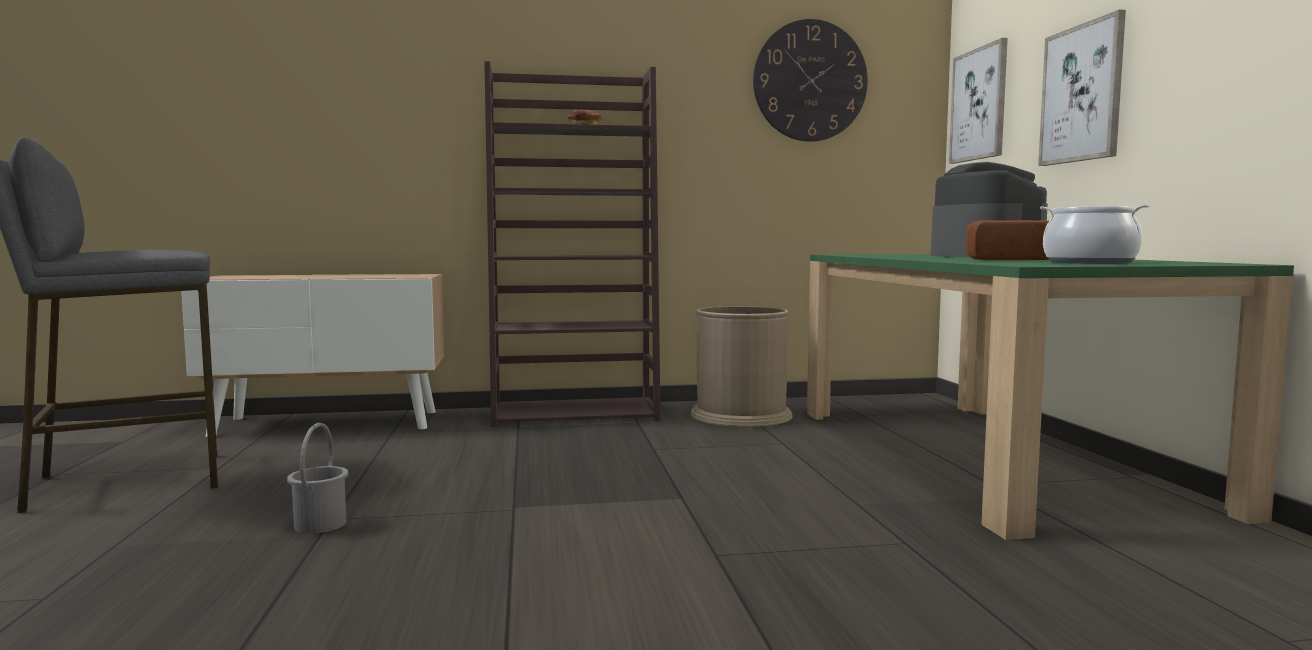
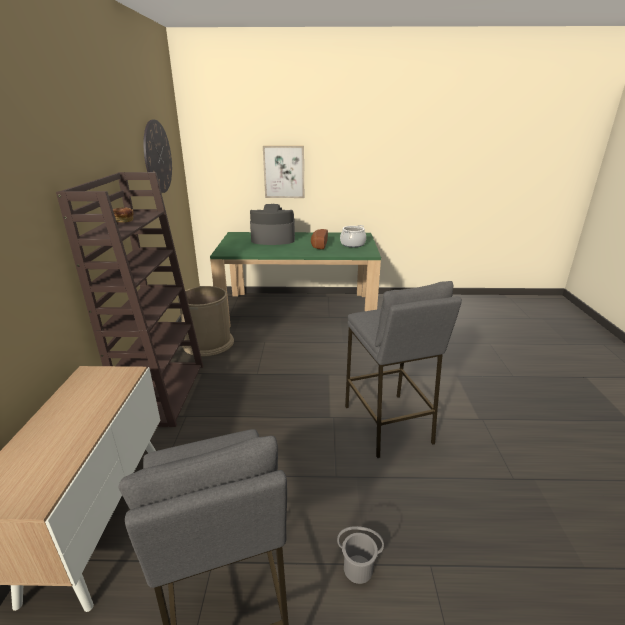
camera: 80 degrees left, 20 degrees up
(319, 525) = (343, 479): grey bucket -> grey bucket (358, 569)
(484, 560) = (387, 424): none -> grey stool
(979, 104) = (214, 164): picture -> none

